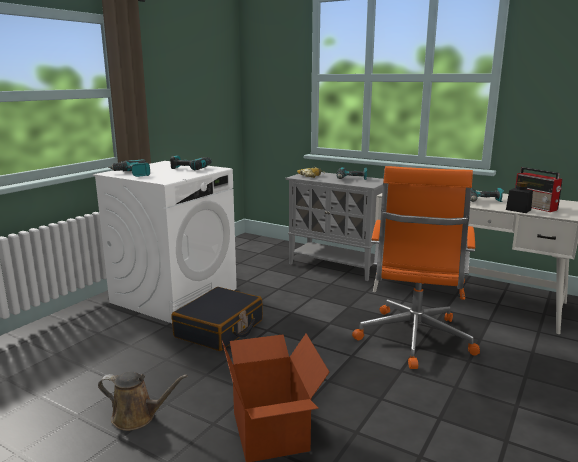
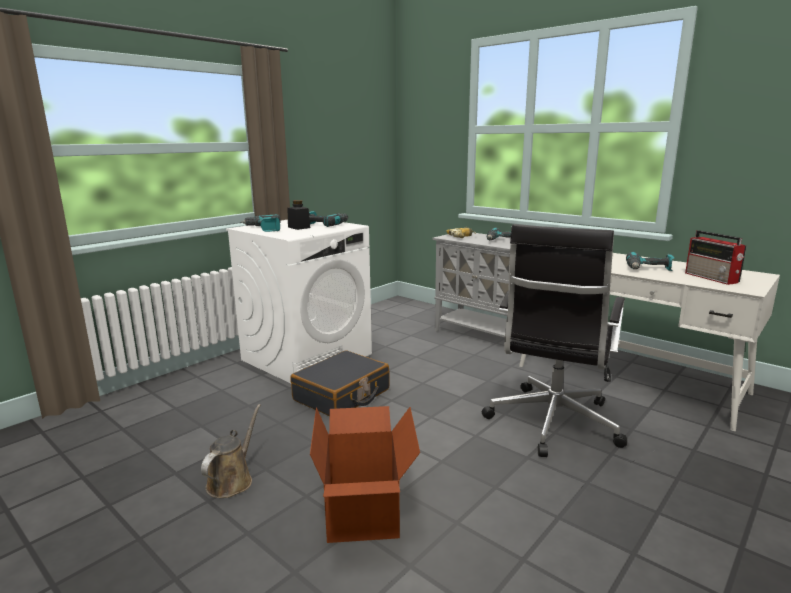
camera: 10 degrees right, 0 degrees up
(138, 417) = (232, 480): brown watering can -> brown watering can turned 90 degrees counterclockwise
(413, 340) = (552, 423): orange office chair -> black office chair
(518, 210) = (688, 280): black jar -> black jar (299, 227)

